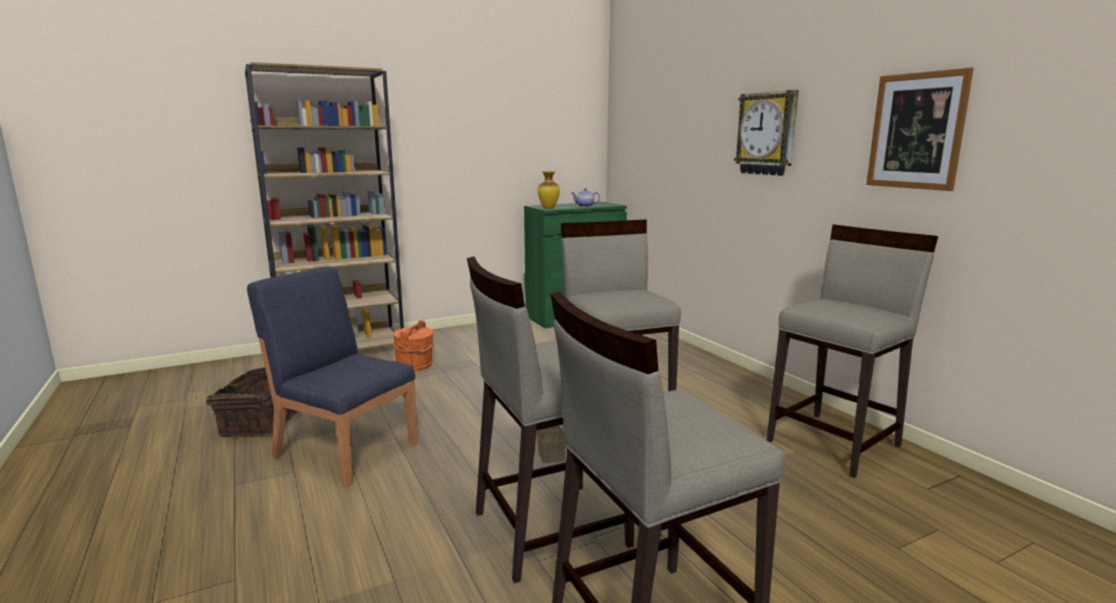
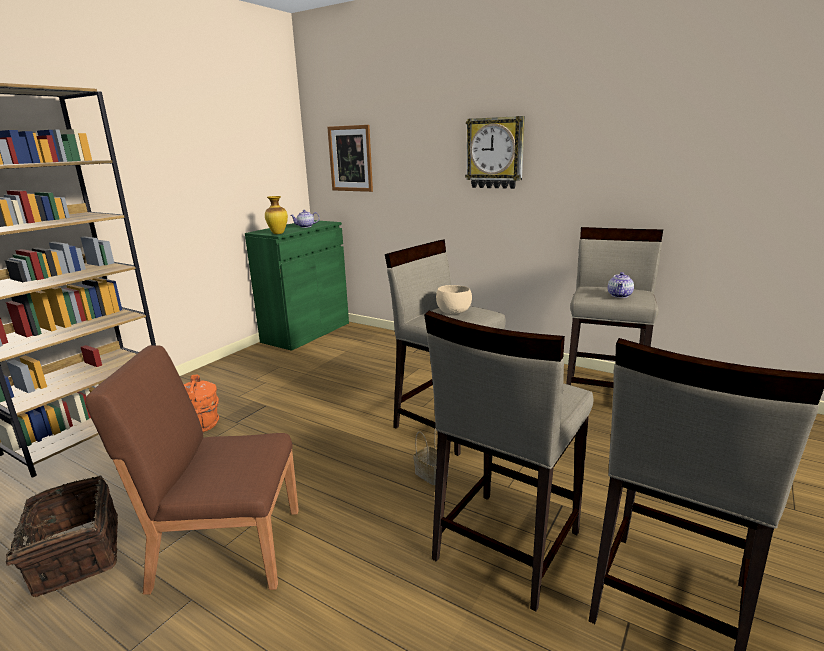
camera: 30 degrees left, 5 degrees up
(345, 449) = (226, 547): blue chair -> brown chair
(624, 295) = (453, 312): none -> beige bowl
(846, 312) = (620, 295): none -> teapot
(916, 131) = (634, 150): picture -> picture (350, 158)

